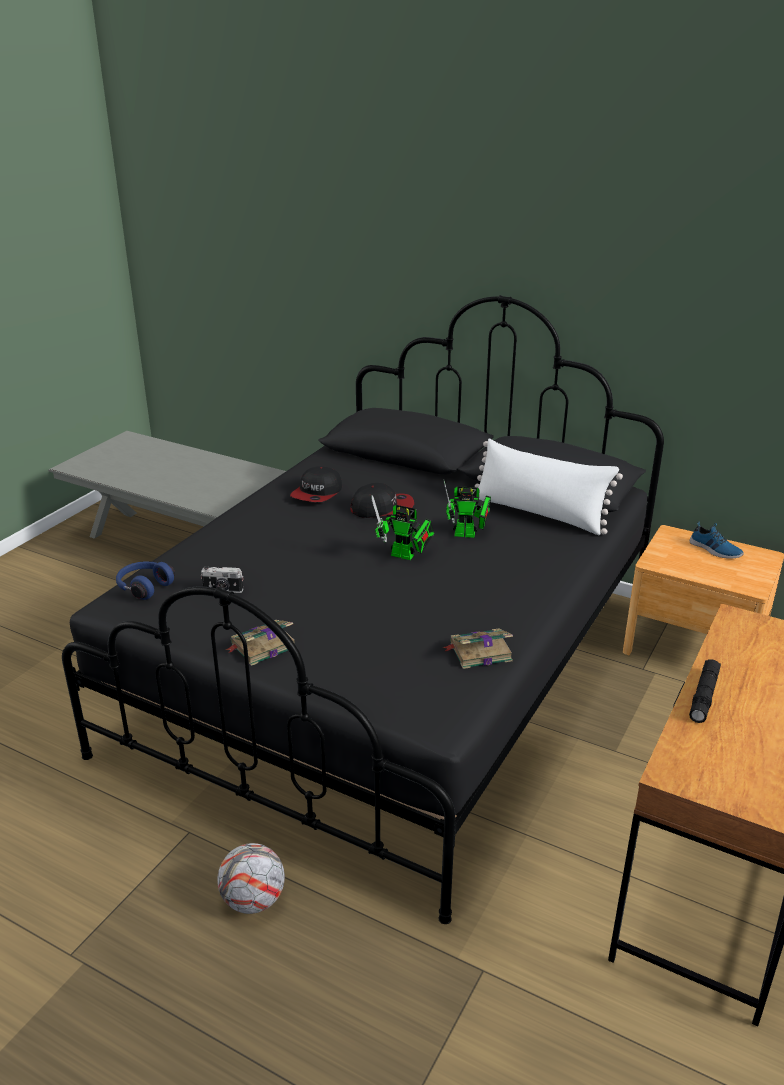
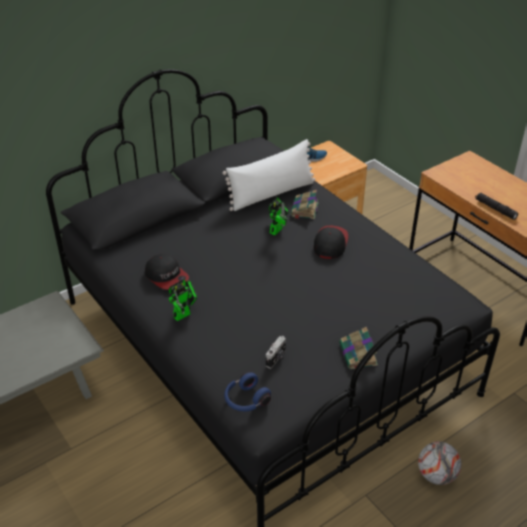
camera: 65 degrees left, 10 degrees up
(382, 508) = (214, 253): cap -> cap (330, 243)
(406, 556) = (286, 262): toy robot -> toy robot (184, 314)
(479, 652) = (408, 269): book -> book (304, 210)

